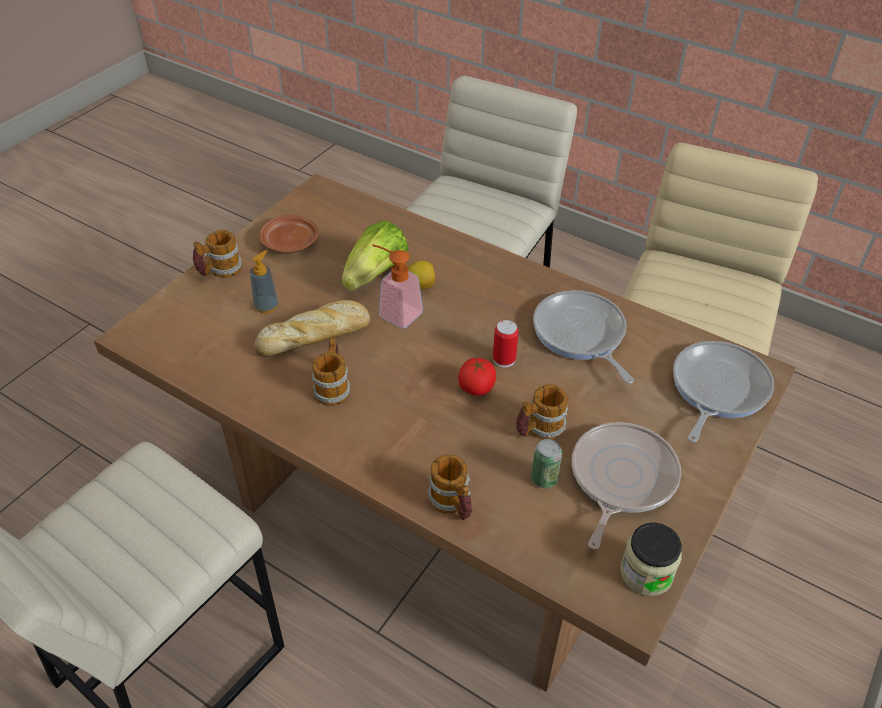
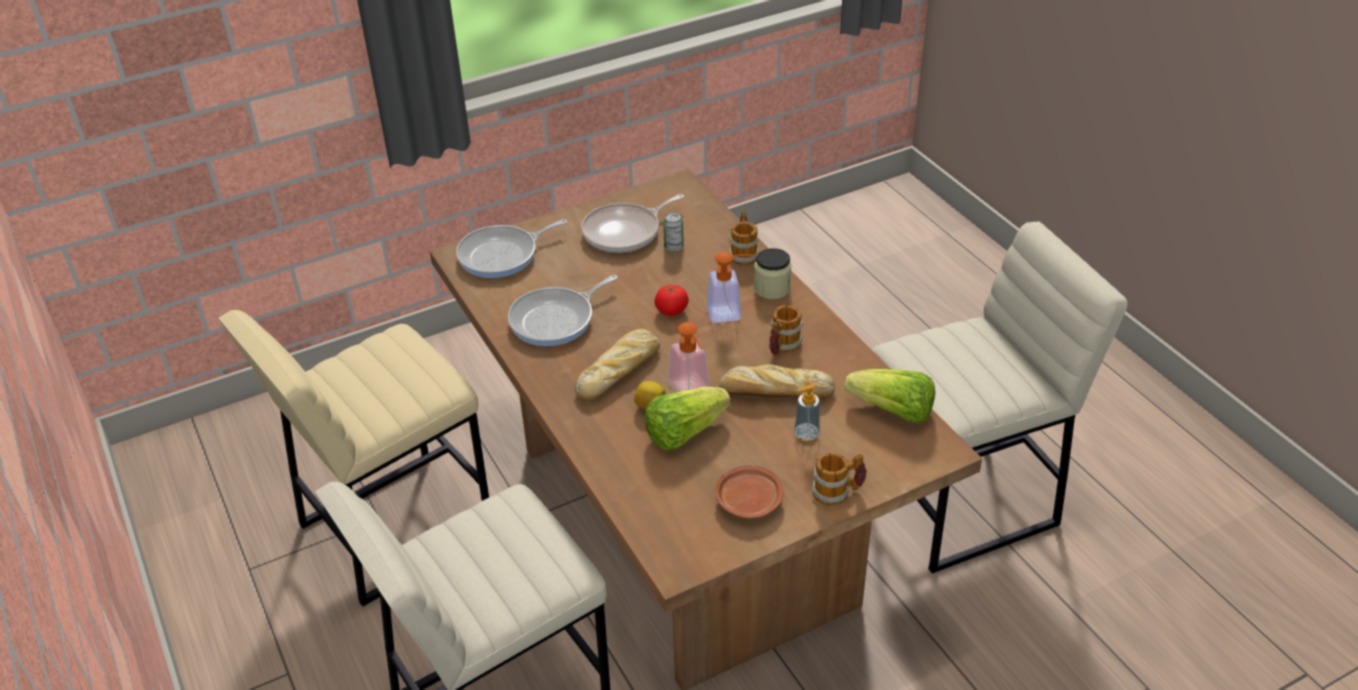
camera: 150 degrees left, 5 degrees down
(191, 355) = (892, 411): none -> lettuce
(412, 409) = (730, 312): none -> soap dispenser
(475, 307) = (619, 370): none -> bread
(504, 359) = (633, 322): can -> none
(539, 429) = (651, 272): mug -> none
(580, 335) = (556, 320): frying pan -> frying pan turned 45 degrees clockwise
(646, 573) = (657, 193): jar -> jar (772, 288)

